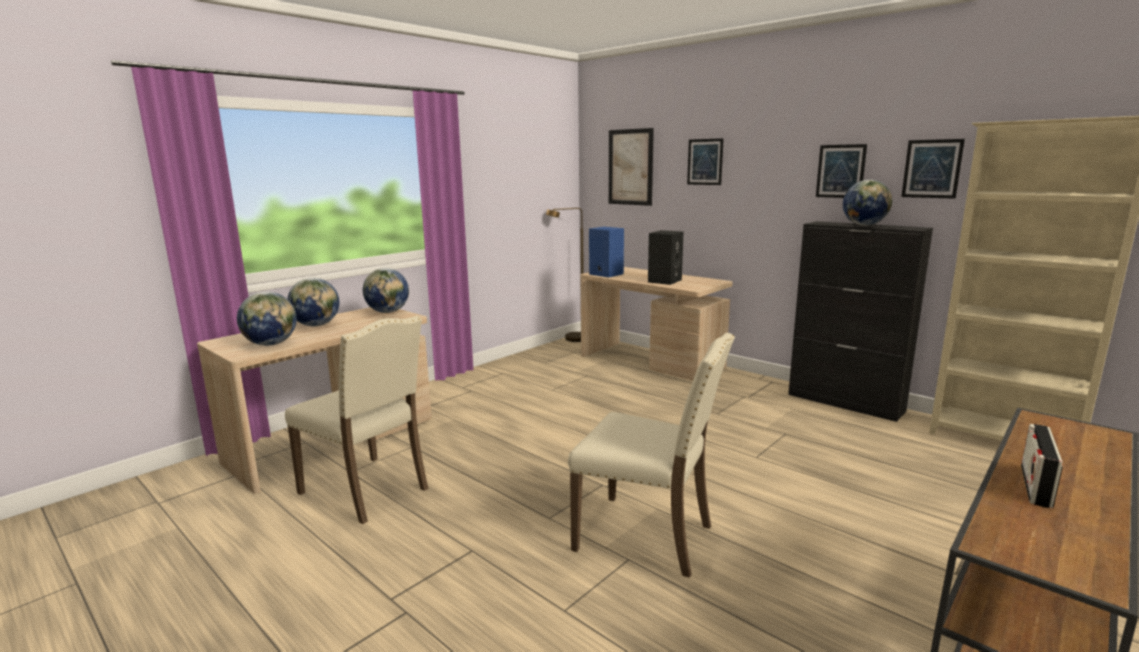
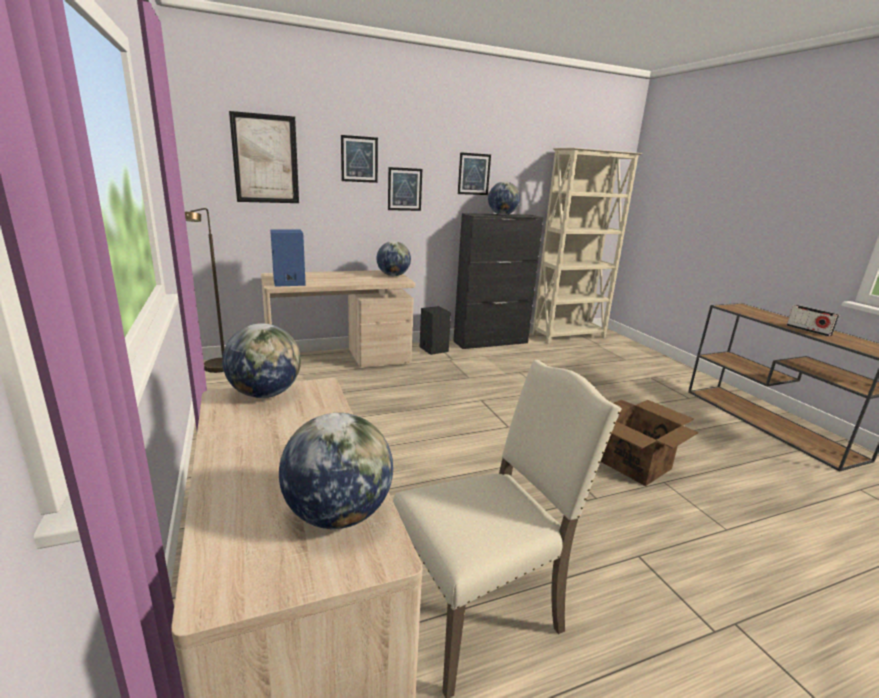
camera: 65 degrees left, 5 degrees up
(317, 325) = (258, 457): globe -> globe (393, 275)
(648, 536) = (636, 464): beige chair -> cardboard box
(664, 281) = (358, 279): black speaker -> black speaker (433, 349)
(932, 169) = (526, 175): picture -> picture (404, 189)

